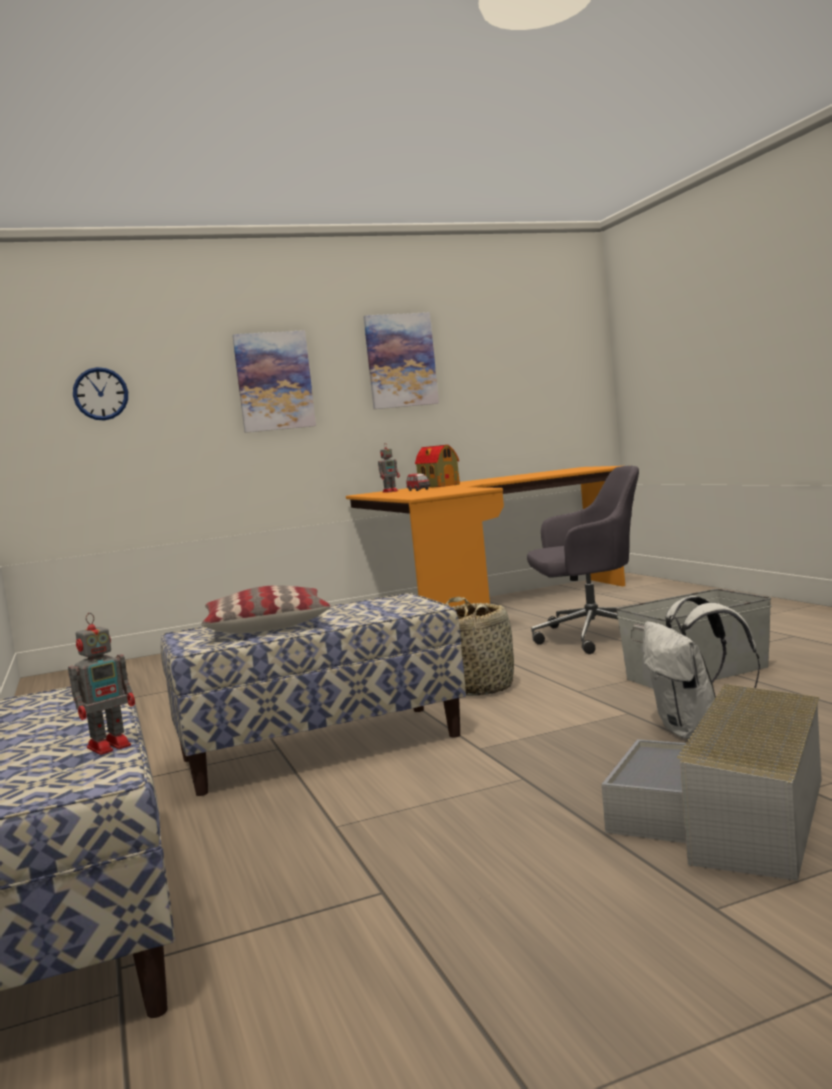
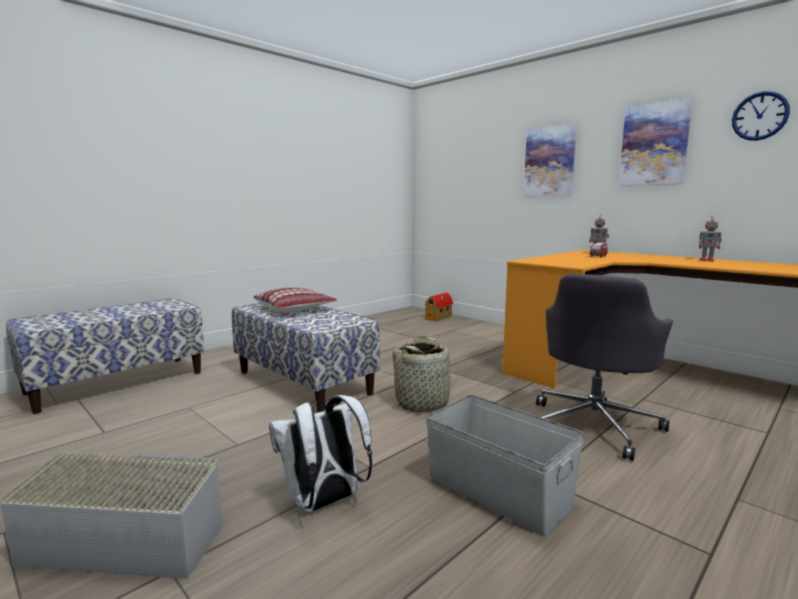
camera: 65 degrees right, 5 degrees up
(100, 394) = (458, 168): wall clock -> wall clock (760, 116)
(111, 745) = (78, 322): toy robot -> toy robot (707, 260)
(438, 485) = (641, 256): toy house -> toy house (439, 317)
(591, 637) = (594, 425): grey office chair -> grey office chair turned 60 degrees clockwise

